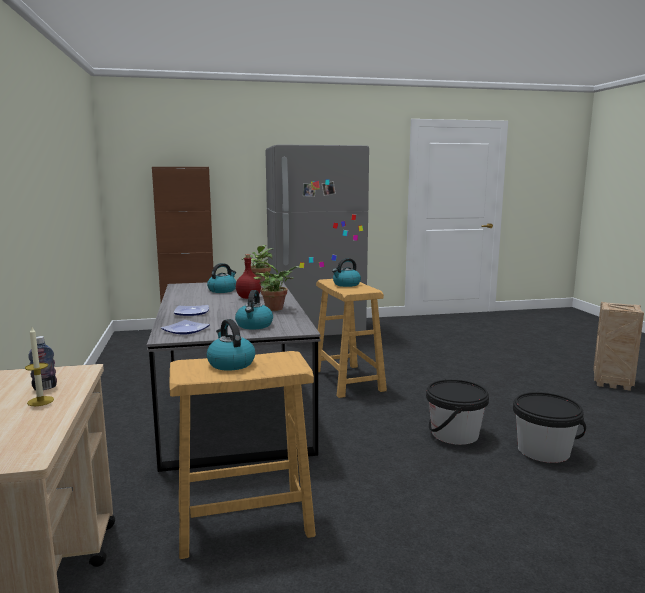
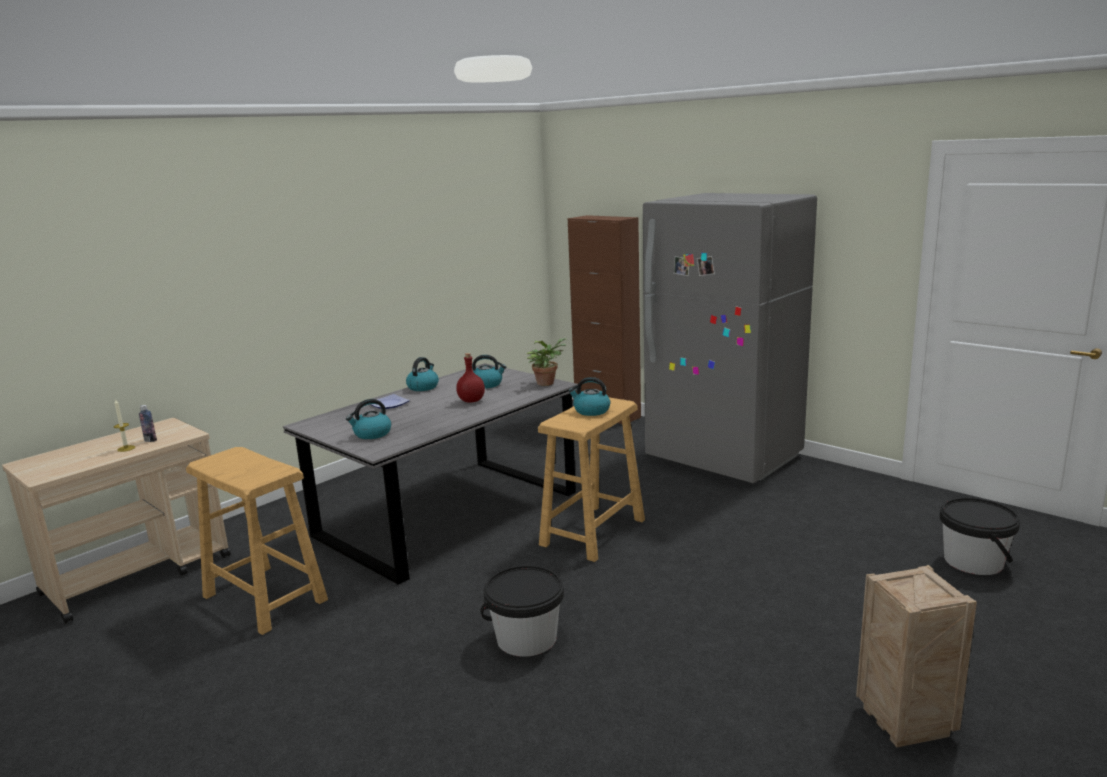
camera: 55 degrees right, 5 degrees up
(186, 330) = (332, 422): plate -> none
(230, 363) = (245, 462): kettle -> kettle (423, 387)
(276, 308) = (444, 421): potted plant -> none
(543, 450) = (547, 710): black bucket -> black bucket (973, 561)

